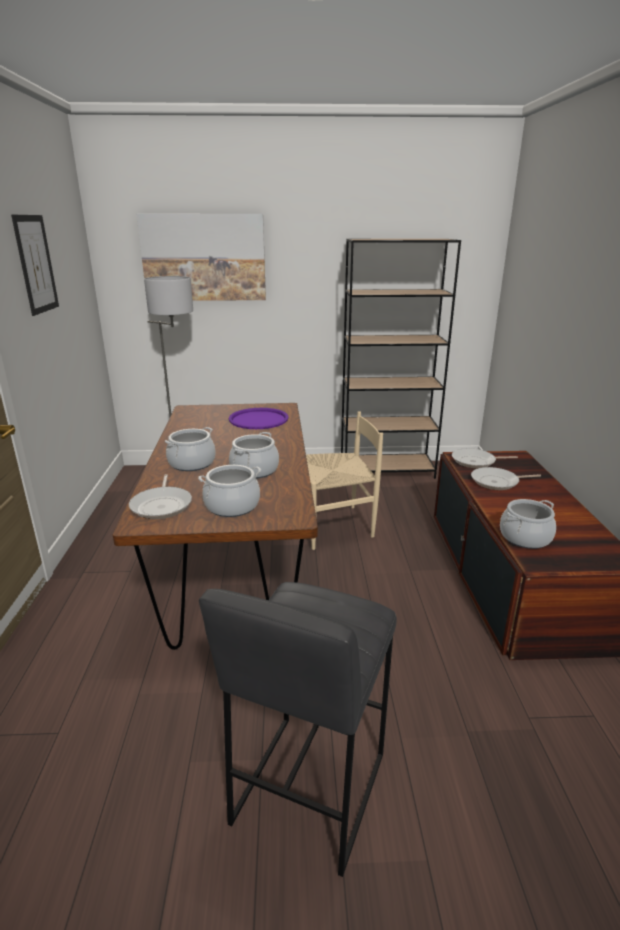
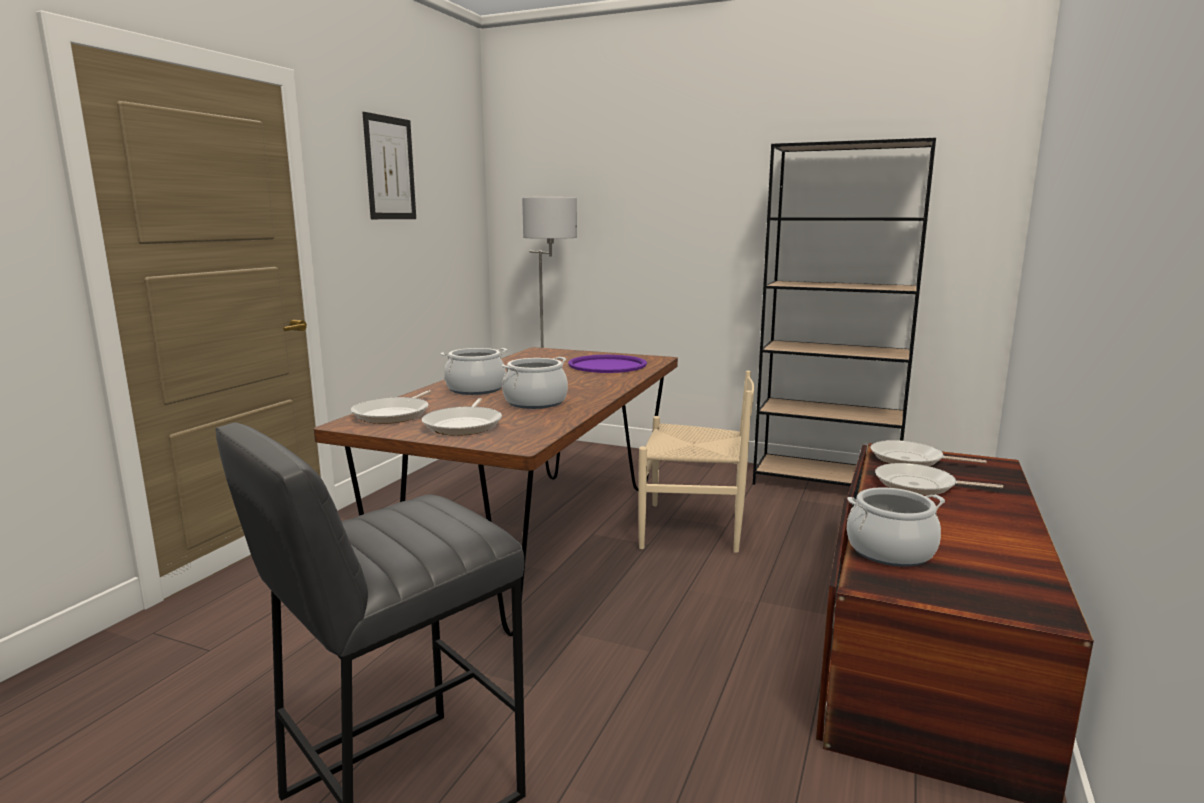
camera: 25 degrees right, 10 degrees down
(204, 258) = (604, 178): picture -> none
(232, 506) = (464, 425): cooking pot -> frying pan

